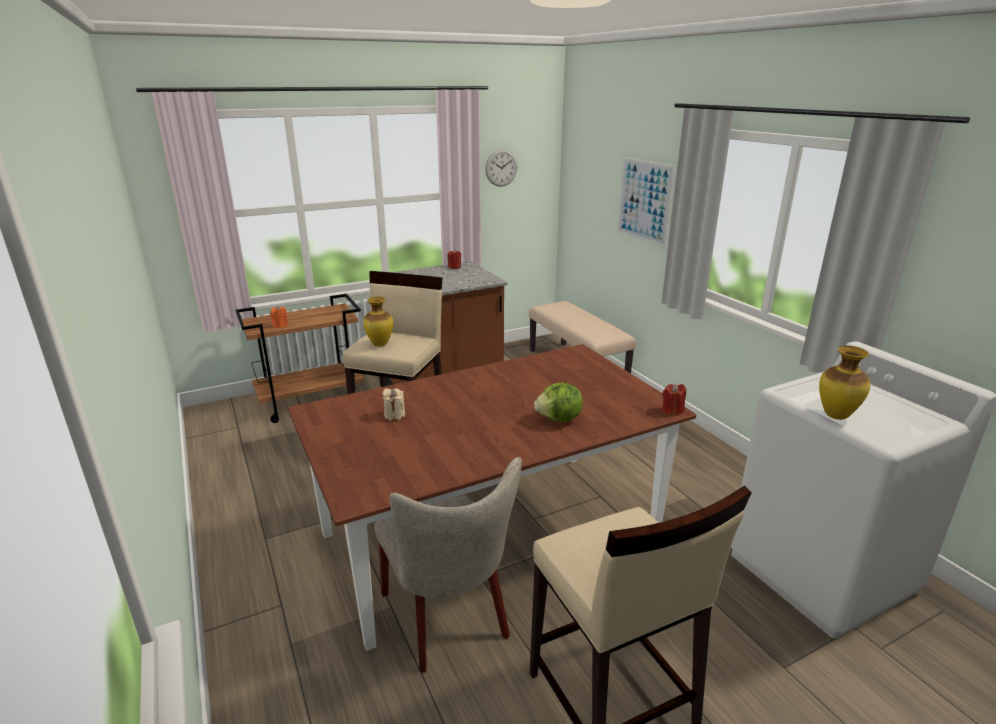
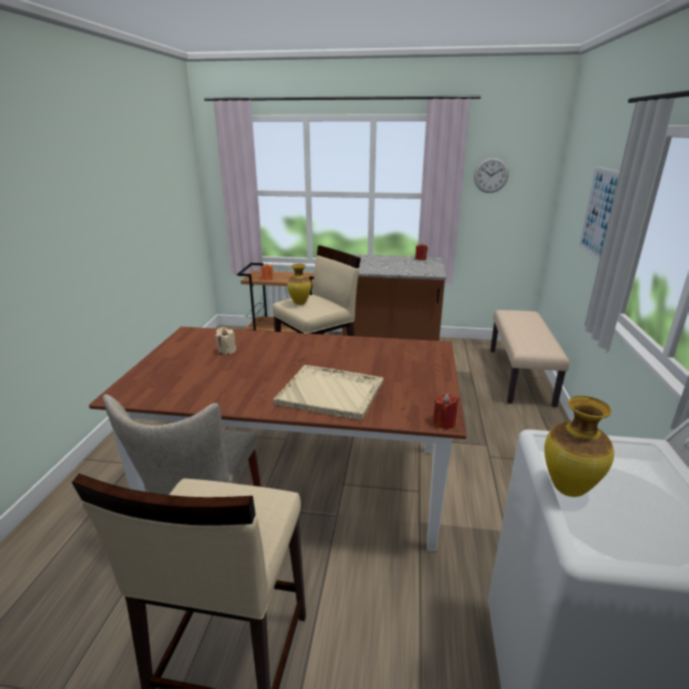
camera: 35 degrees right, 0 degrees up
(559, 419) = (331, 393): lettuce -> beige tray

